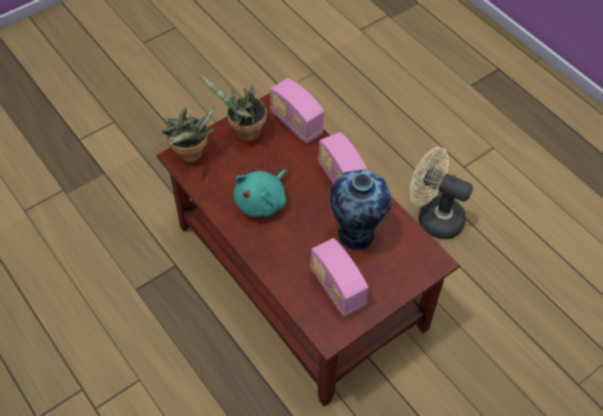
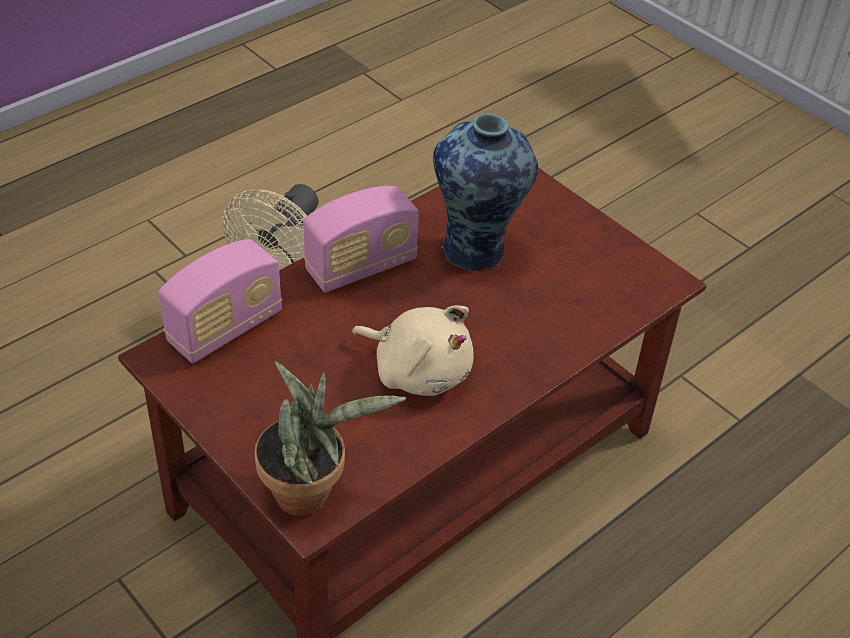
camera: 95 degrees left, 10 degrees down
(244, 133) = (246, 407): potted plant -> none
(262, 201) = (418, 370): turquoise plush toy -> beige plush toy
(337, 288) = (581, 272): radio -> none

